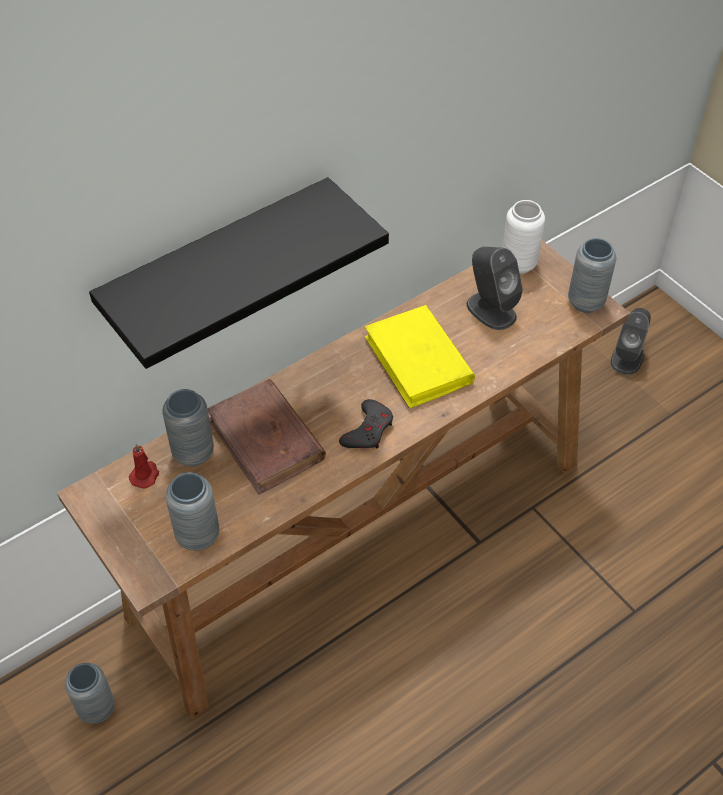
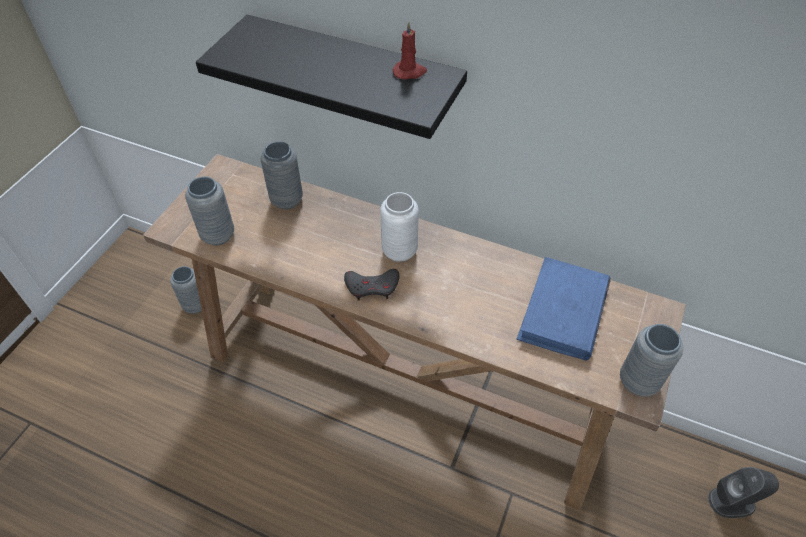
camera: 60 degrees right, 0 degrees up
(145, 475) = (254, 186): red candle -> red candle (409, 72)
(266, 439) = (323, 232): brown book -> none
(418, 360) = (467, 287): yellow book -> none
(490, 310) = (563, 312): grey speaker -> blue book
(518, 264) = (635, 309): white vase -> white vase (399, 251)

